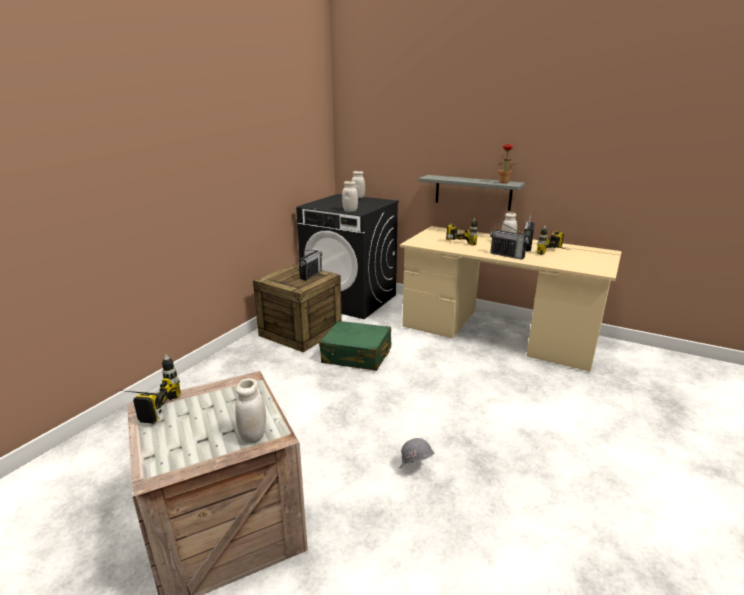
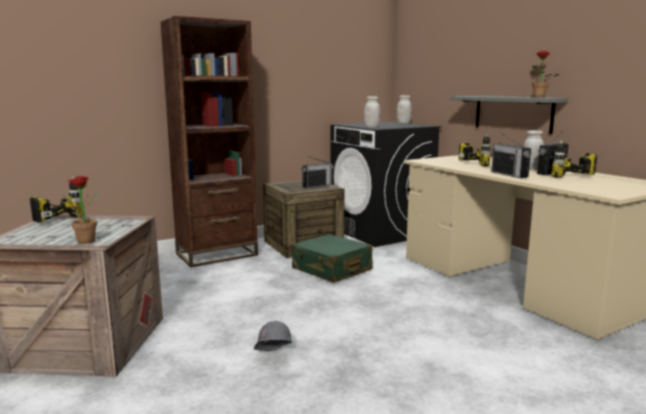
camera: 30 degrees right, 10 degrees down
(230, 365) = (217, 254): none -> brown bookcase
(253, 436) = (82, 241): white jar -> potted plant

